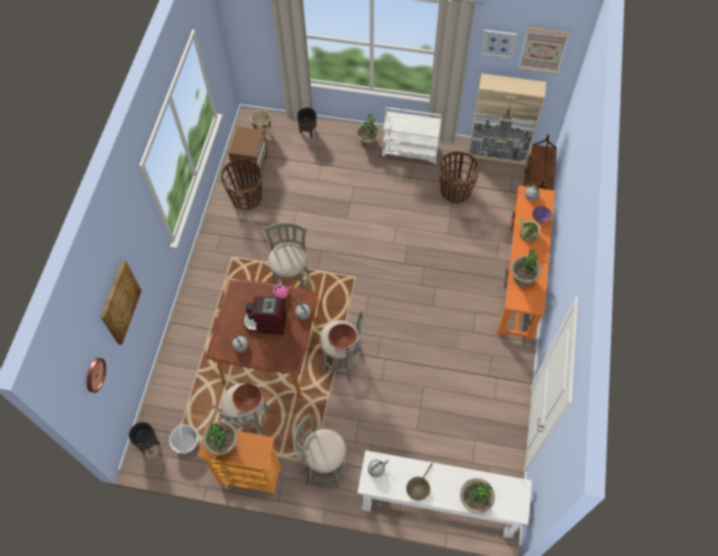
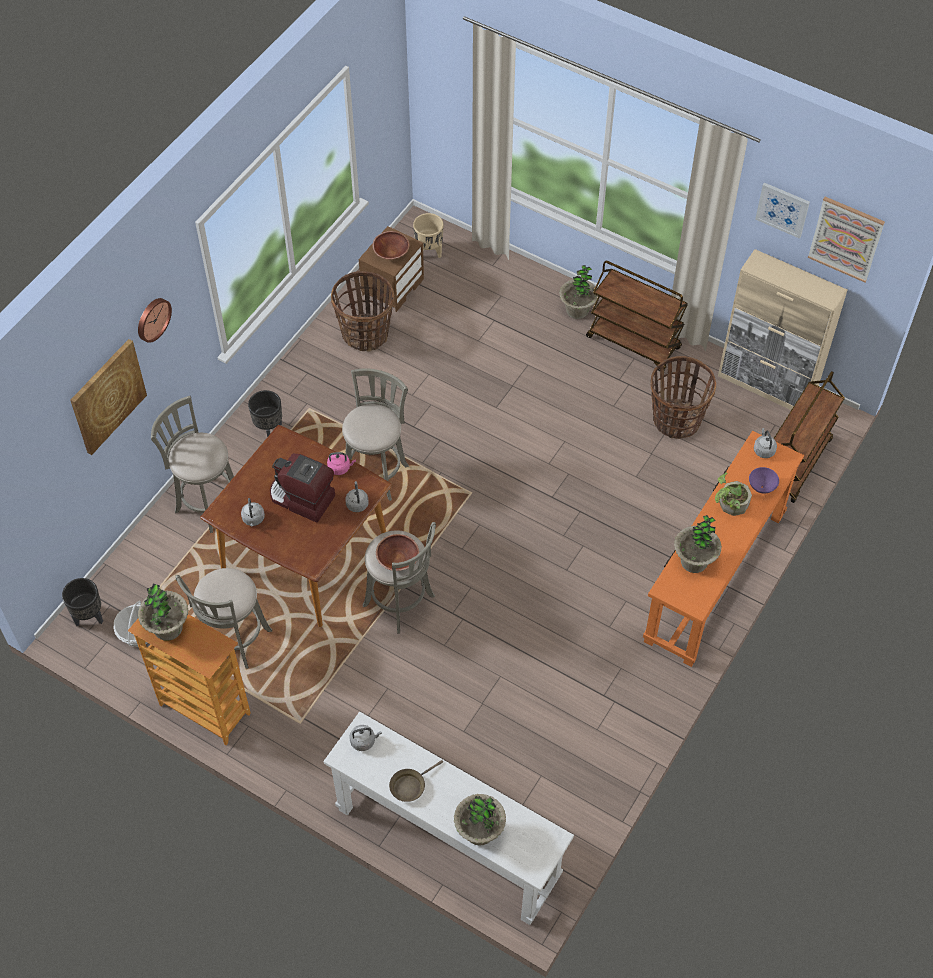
camera: 20 degrees right, 5 degrees down
(94, 374) = (37, 474): wall clock -> wall clock (152, 319)
(248, 400) = (233, 593): brown bowl -> brown bowl (391, 252)
(308, 132) = (495, 269): black planter -> black planter (269, 430)
(324, 466) = (311, 733): grey stool -> grey stool (206, 502)
(410, 152) = (634, 342): white cart -> brown cart

